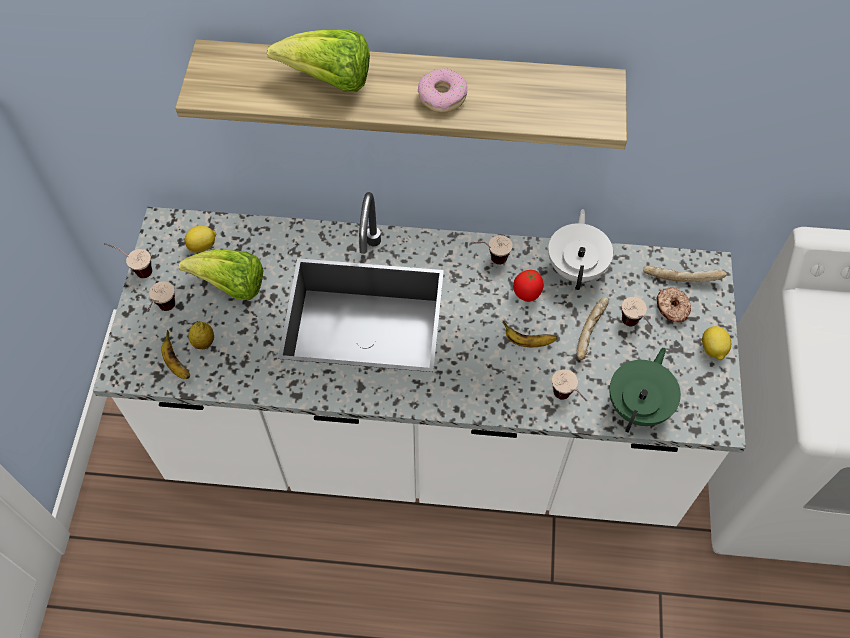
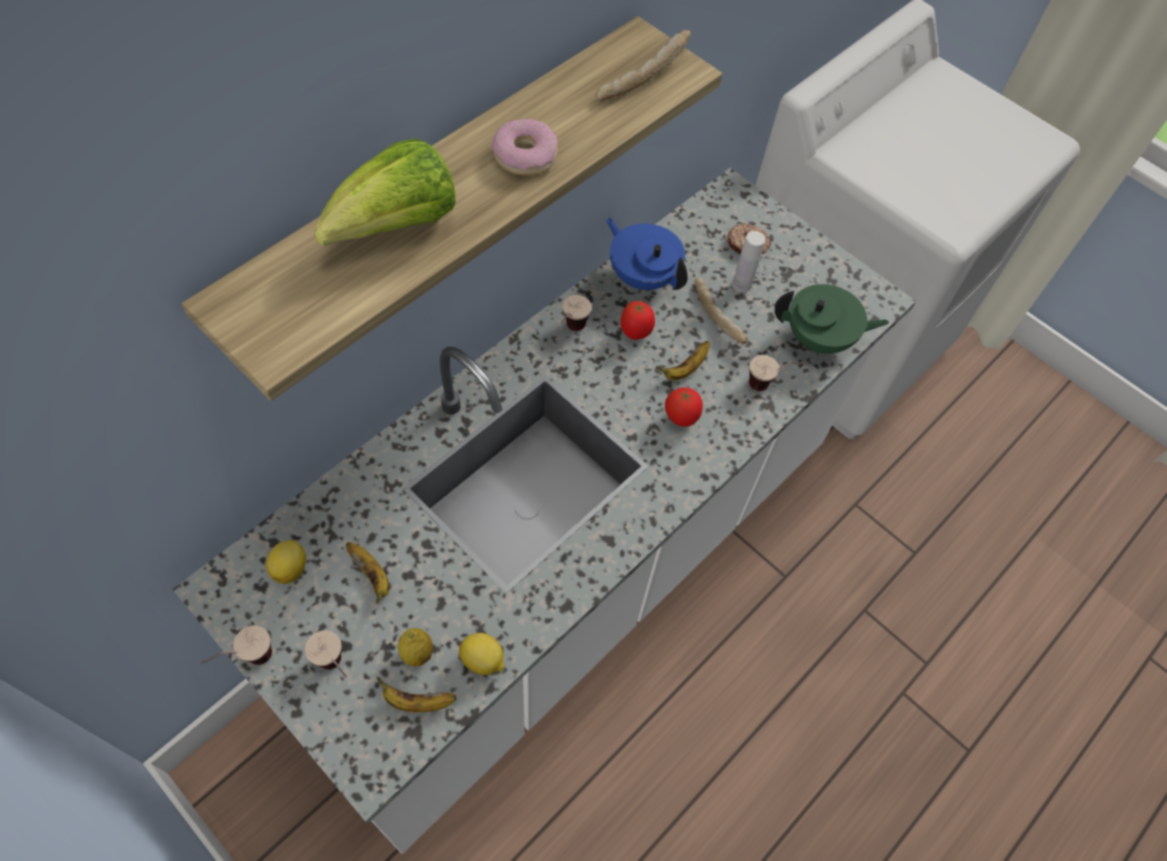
camera: 55 degrees left, 0 degrees up
(231, 286) = (372, 575): lettuce -> banana
(487, 365) = (681, 418): none -> tomato
(576, 267) = (643, 276): white teapot -> blue teapot
(633, 328) = (741, 284): cup -> white bottle
(639, 405) = (819, 339): green teapot -> green teapot turned 120 degrees clockwise
(682, 276) = (722, 214): bread -> bread (642, 75)
(712, 350) = (810, 250): lemon -> lemon (483, 660)

